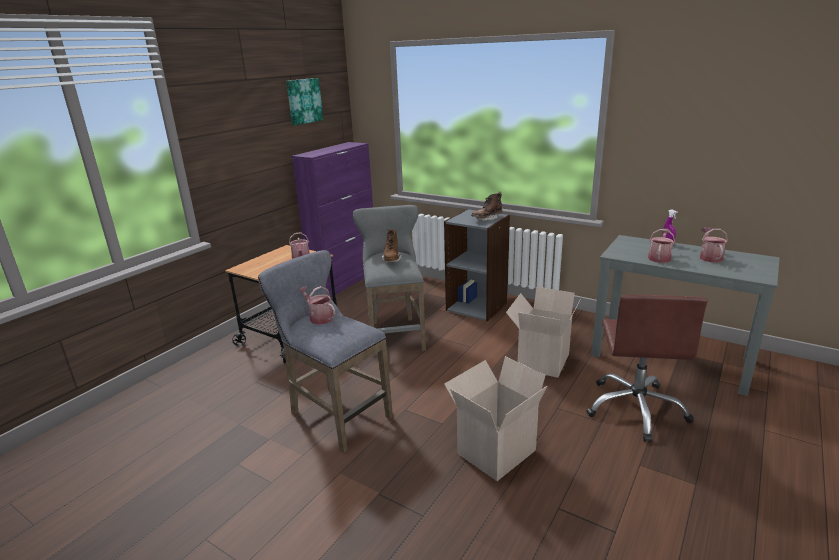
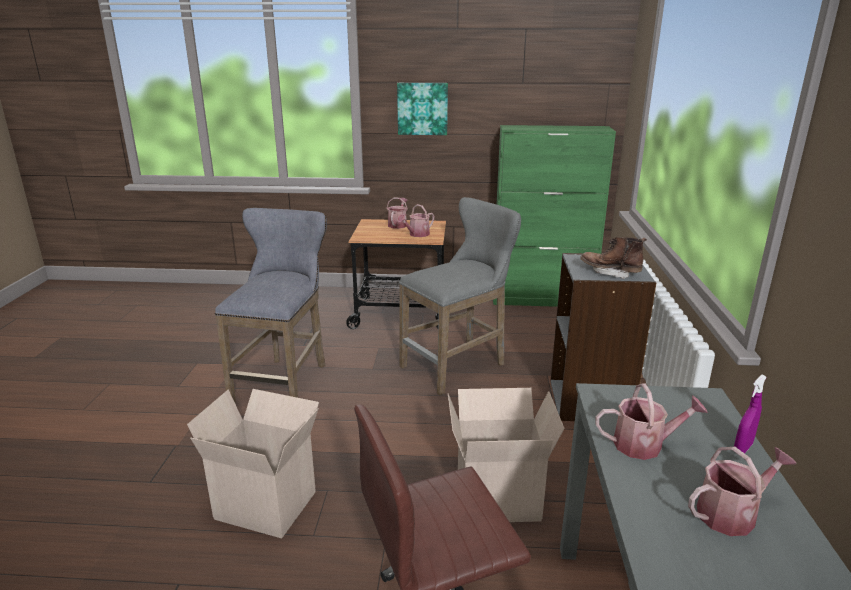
camera: 60 degrees right, 0 degrees up
(303, 101) = (539, 61): picture -> picture (422, 108)
(319, 317) = (283, 275): watering can -> watering can (398, 224)
(345, 281) = (542, 299): purple cabinet -> green cabinet
(391, 259) = (456, 269): brown boot -> none

